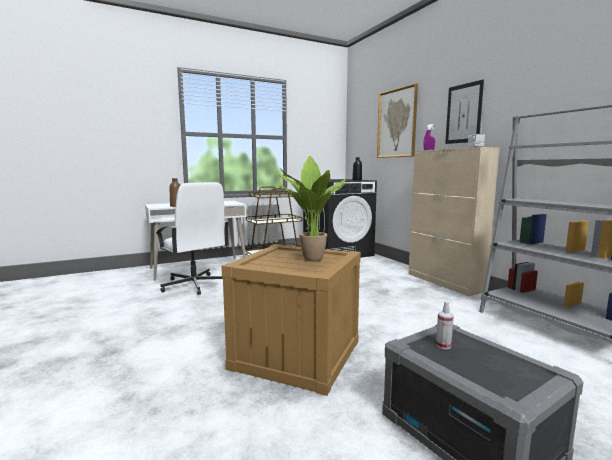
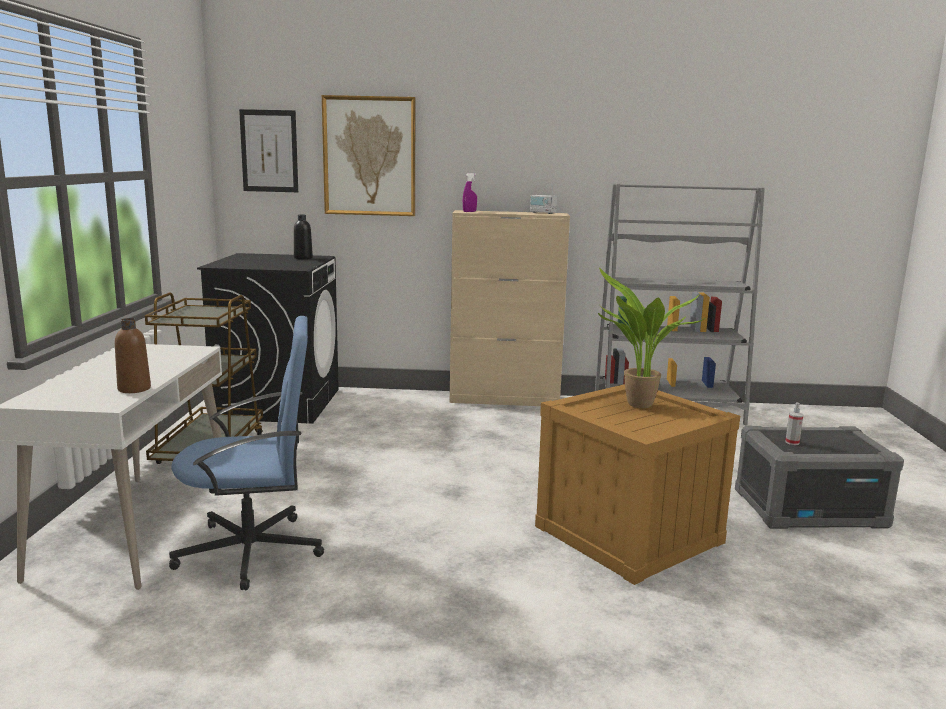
camera: 60 degrees left, 5 degrees up
(194, 285) = (252, 551): white office chair -> blue office chair
(463, 113) = (507, 160): picture -> picture (269, 151)

